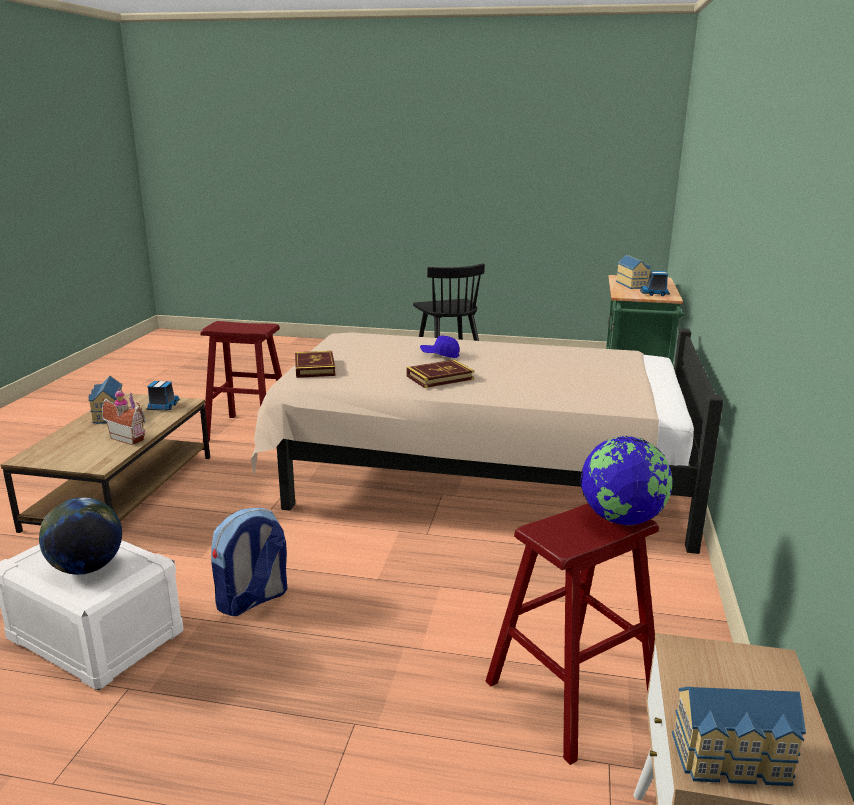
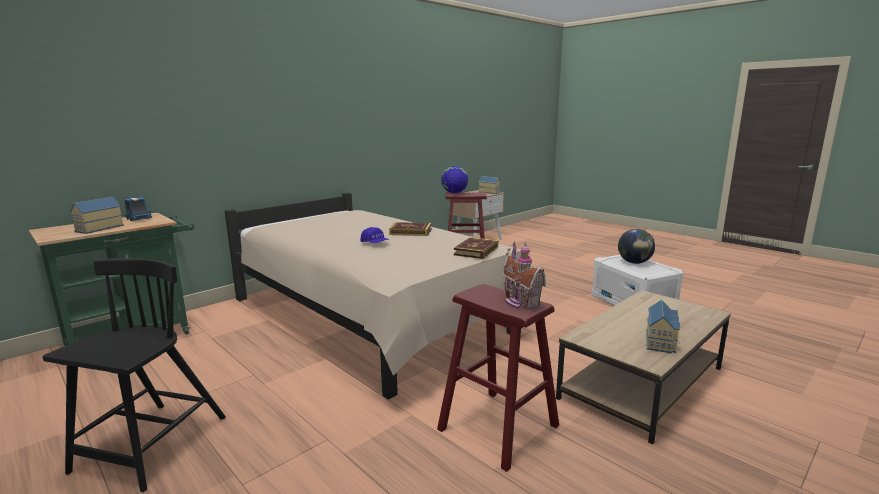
camera: 145 degrees left, 5 degrees down
(129, 438) = (630, 311): toy house -> toy house (519, 302)
(163, 406) = (603, 338): toy truck -> none
(252, 600) = (556, 298): backpack -> none

